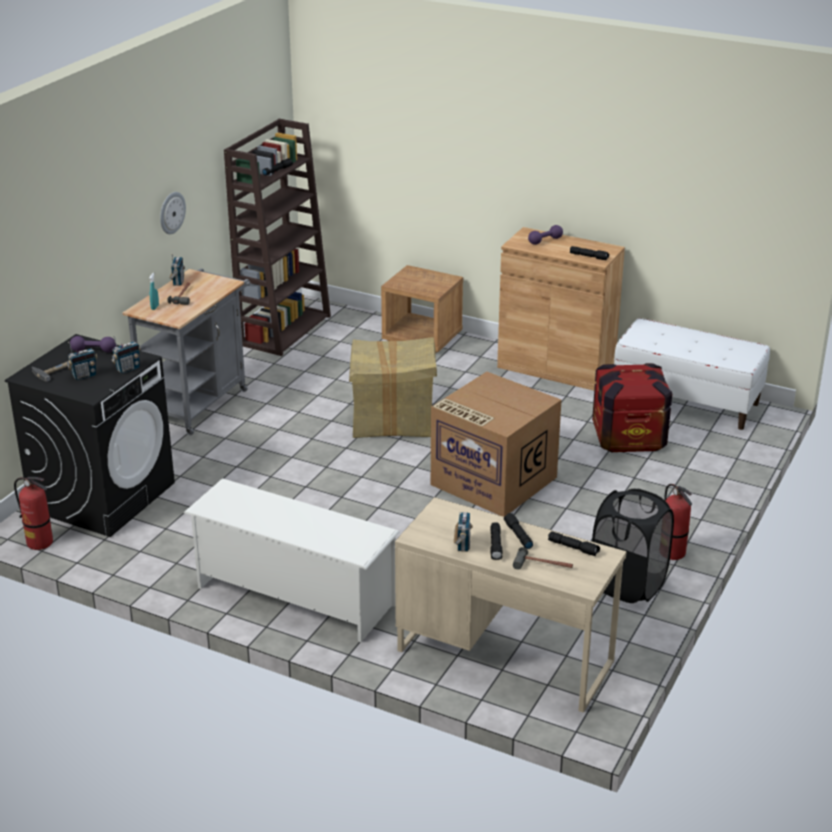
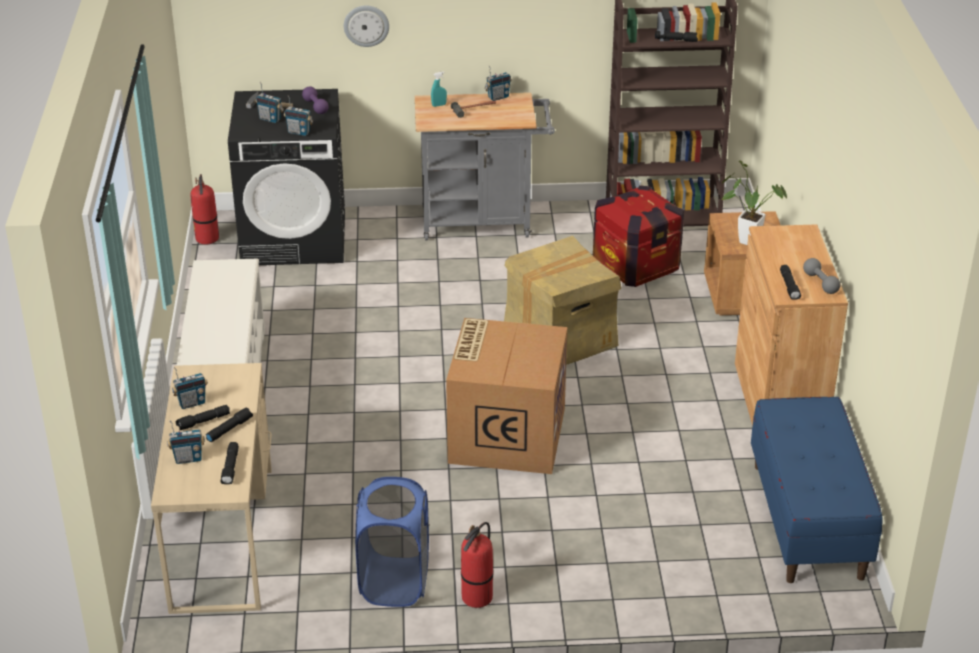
camera: 60 degrees right, 5 degrees up
(171, 212) = (514, 27): wall clock -> wall clock (366, 25)
(430, 285) = (744, 240): none -> potted plant
(543, 566) = (188, 459): hammer -> radio
(545, 241) = (796, 248): purple dumbbell -> none
(594, 247) = (820, 283): none -> grey dumbbell
(628, 437) = (681, 499): crate -> crate (635, 266)
(628, 584) = (395, 582): black laundry basket -> blue laundry basket
(687, 401) = (808, 520): white bench -> blue bench

